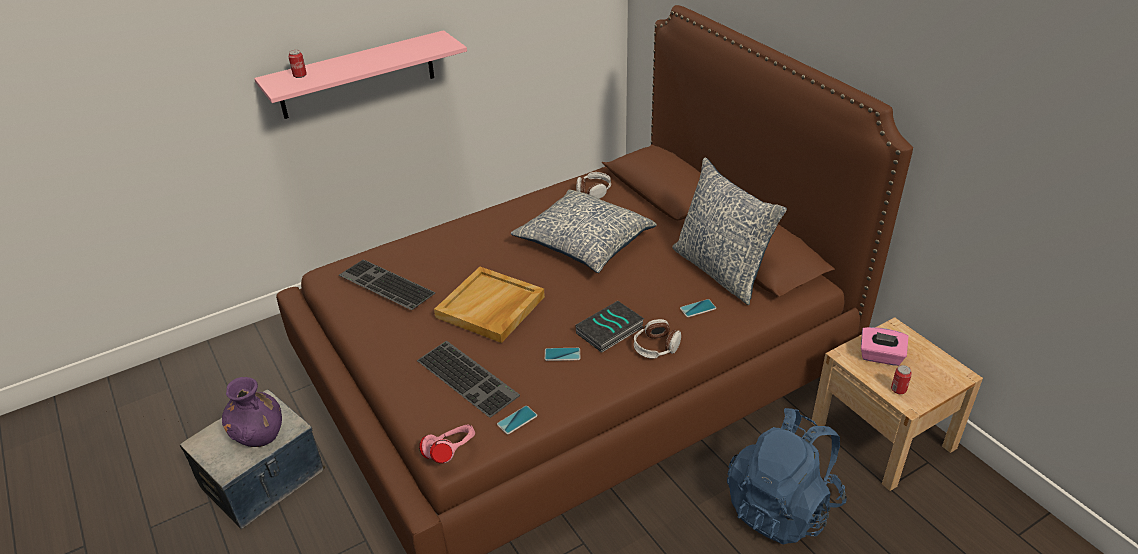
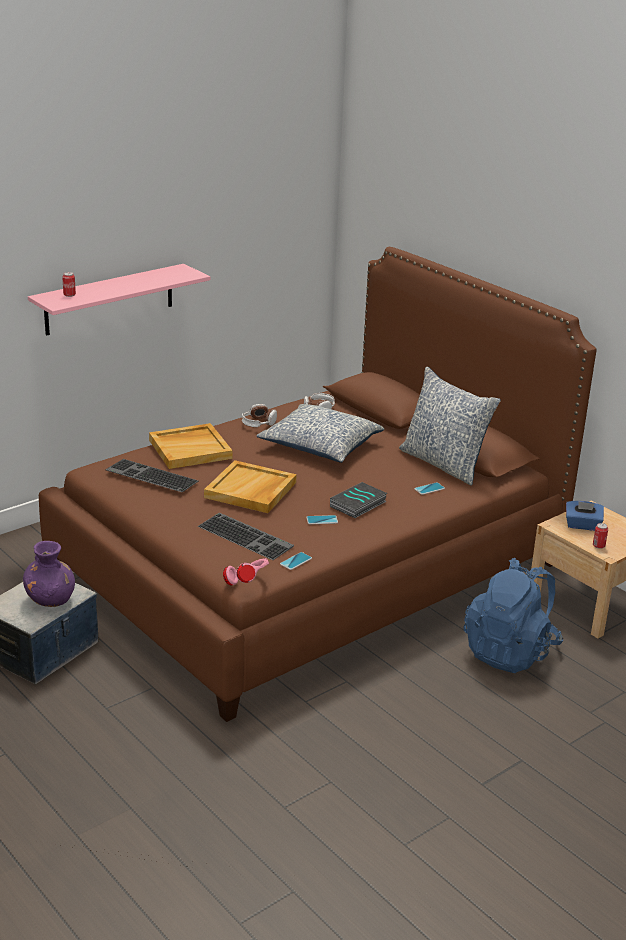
camera: 10 degrees left, 10 degrees down
(440, 246) = (190, 449): none -> beige tray
(656, 347) = (399, 514): headphones -> headphones (258, 423)
(880, 357) = (582, 525): pink tissue box -> blue tissue box

